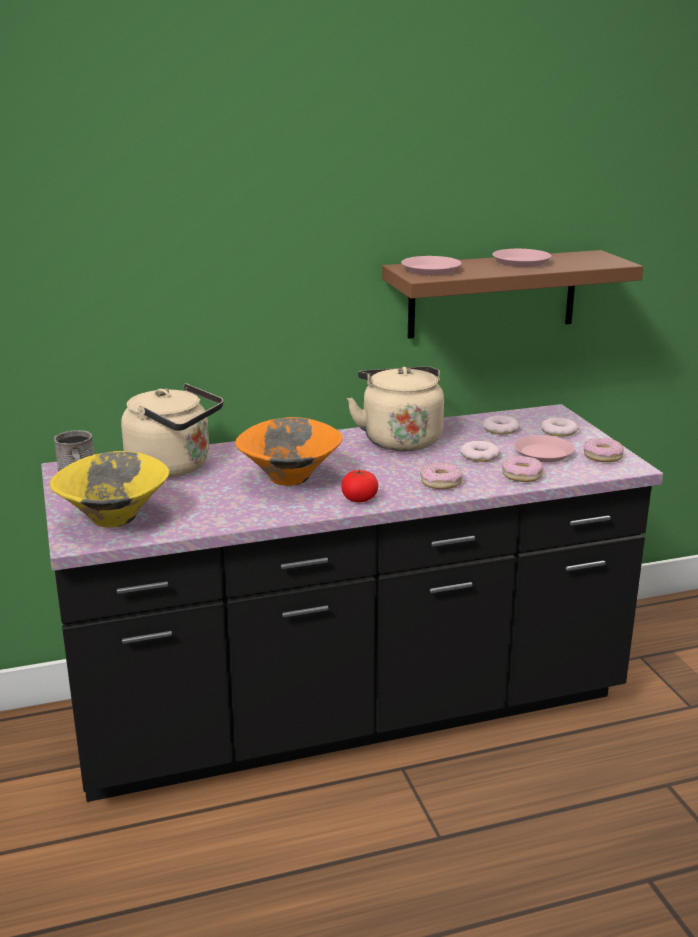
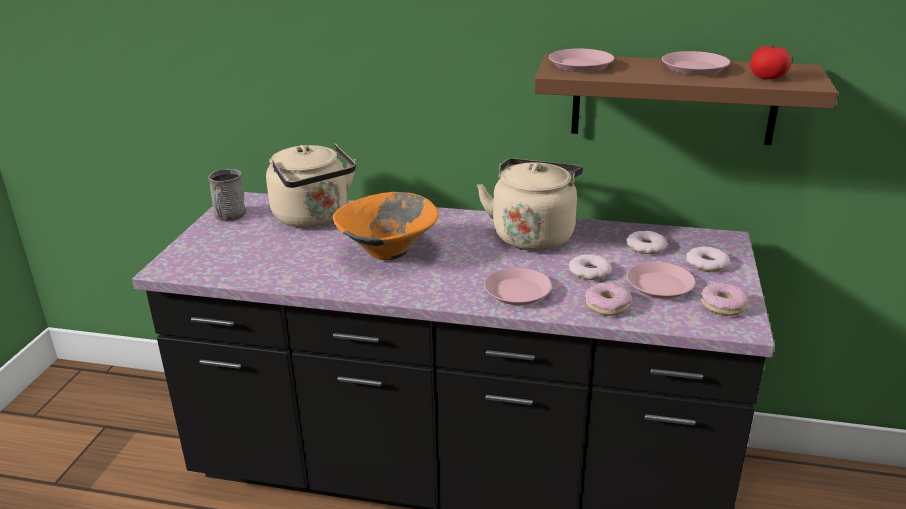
camera: 30 degrees right, 5 degrees up
(113, 520) = (212, 256): yellow bowl -> none
(359, 499) = (422, 290): tomato -> tomato (768, 77)
(441, 482) = (517, 292): donut -> pink plate

